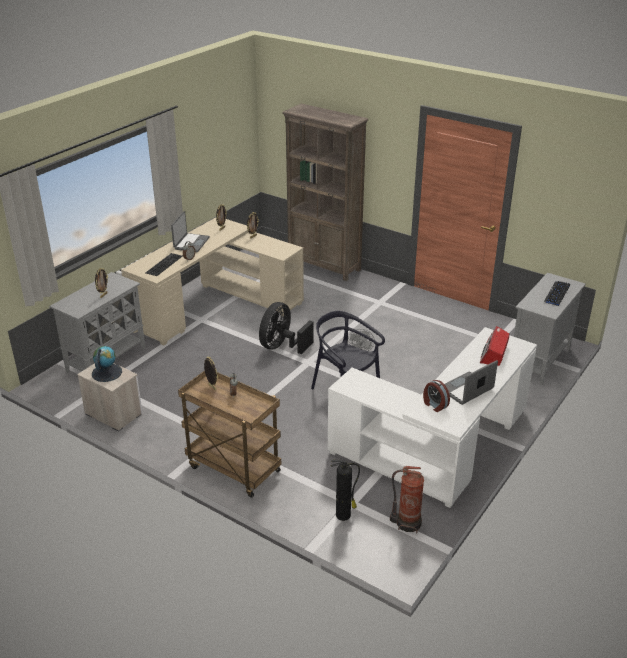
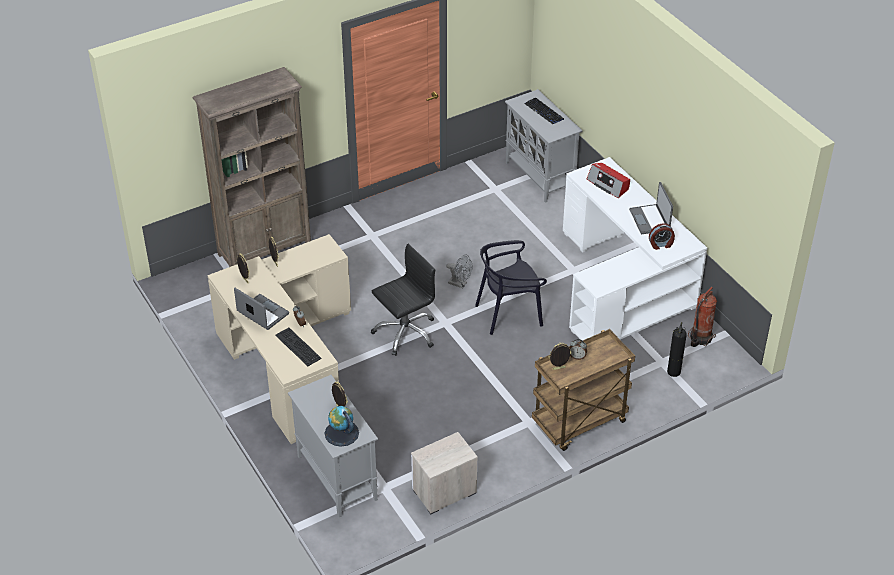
camera: 65 degrees left, 10 degrees up
(106, 372) = (442, 454): globe -> globe (341, 433)
(282, 346) = (405, 332): black fan -> black office chair

